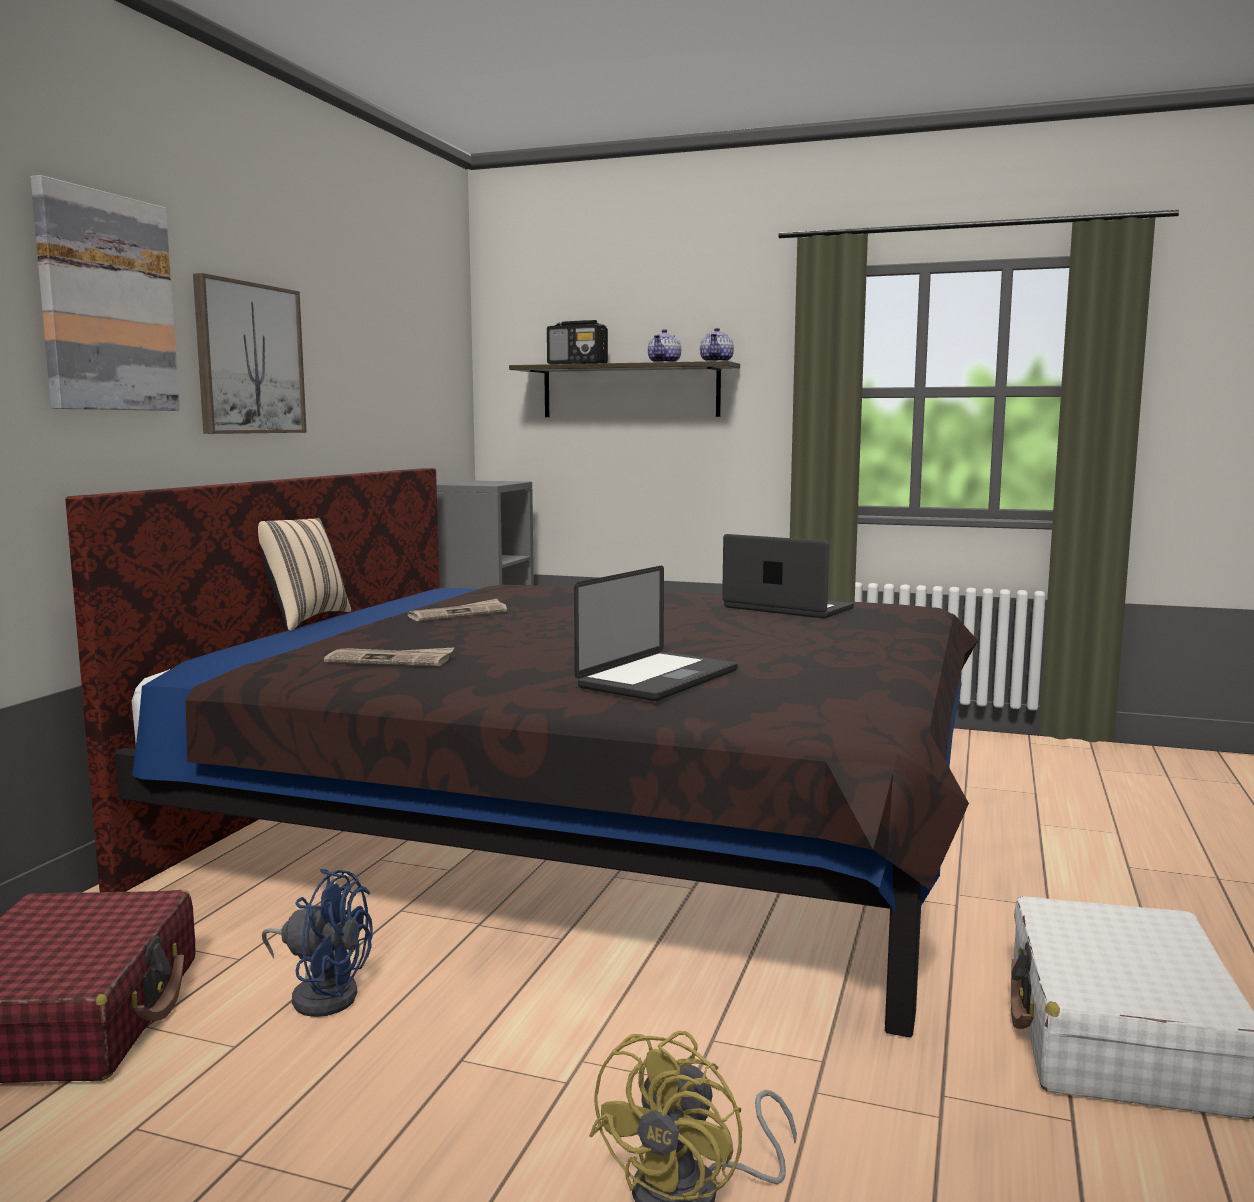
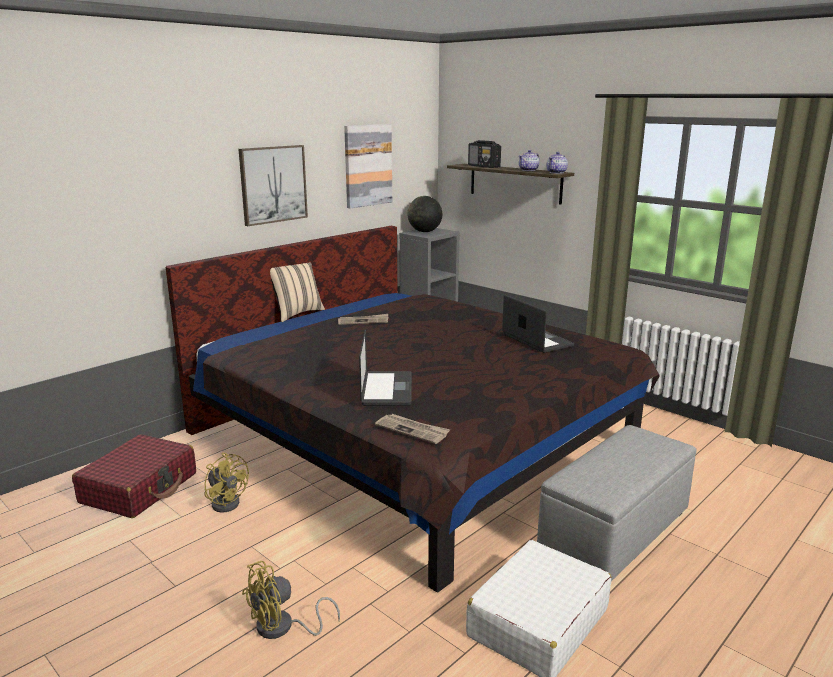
camera: 25 degrees right, 10 degrees up
(106, 303) = (189, 173): picture -> picture (367, 165)
(322, 993) = (227, 501): blue fan -> yellow fan
(391, 660) = (291, 354): newspaper -> newspaper (413, 430)
(475, 482) = (425, 231): none -> globe
(658, 679) = (387, 390): laptop -> laptop turned 60 degrees counterclockwise
(1060, 882) = (615, 532): none -> grey ottoman

